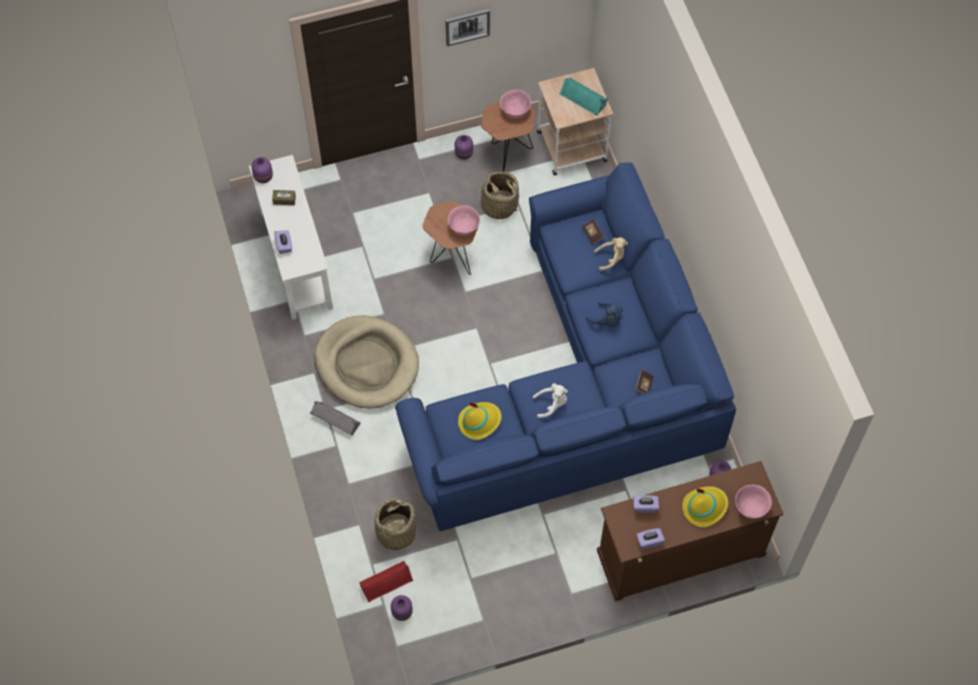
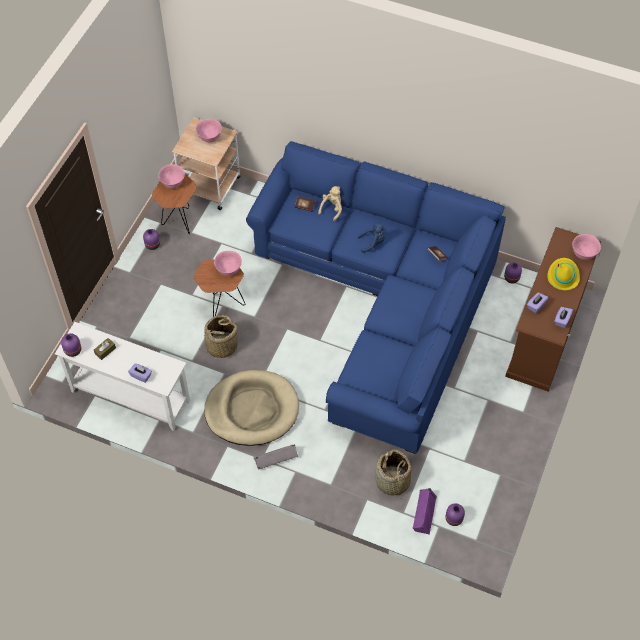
camera: 50 degrees left, 5 degrees down
(386, 581) = (423, 513): red speaker -> purple speaker
(467, 26) = (117, 137): picture -> none
(479, 421) = (380, 360): yellow hat -> none
(499, 205) = (211, 253): basket -> basket (221, 345)
(551, 404) = (404, 313): white plush toy -> none
(583, 98) = (209, 137): turquoise speaker -> pink bowl

